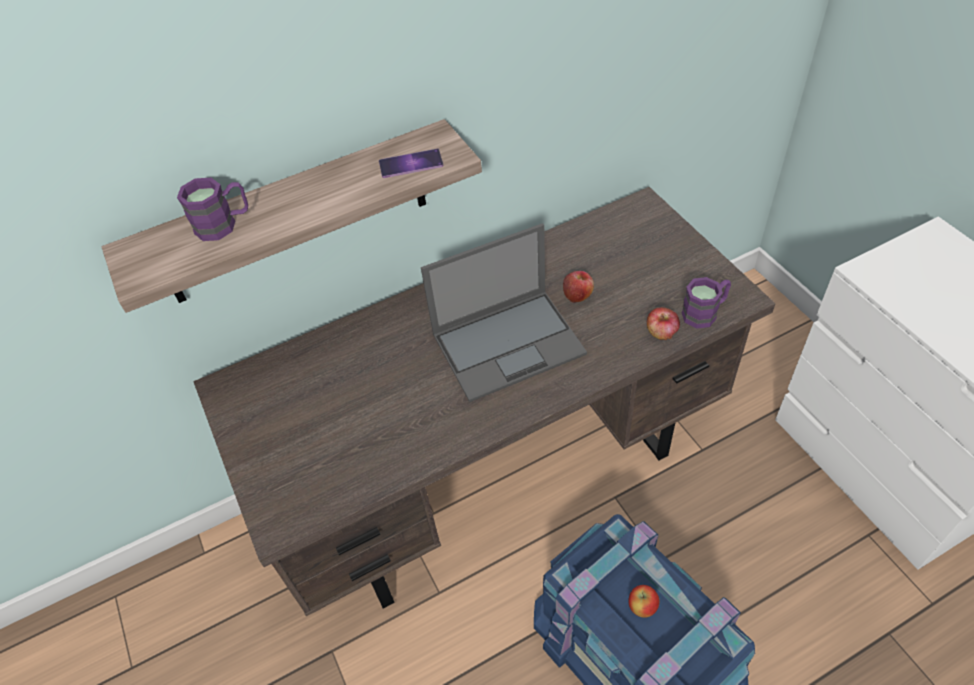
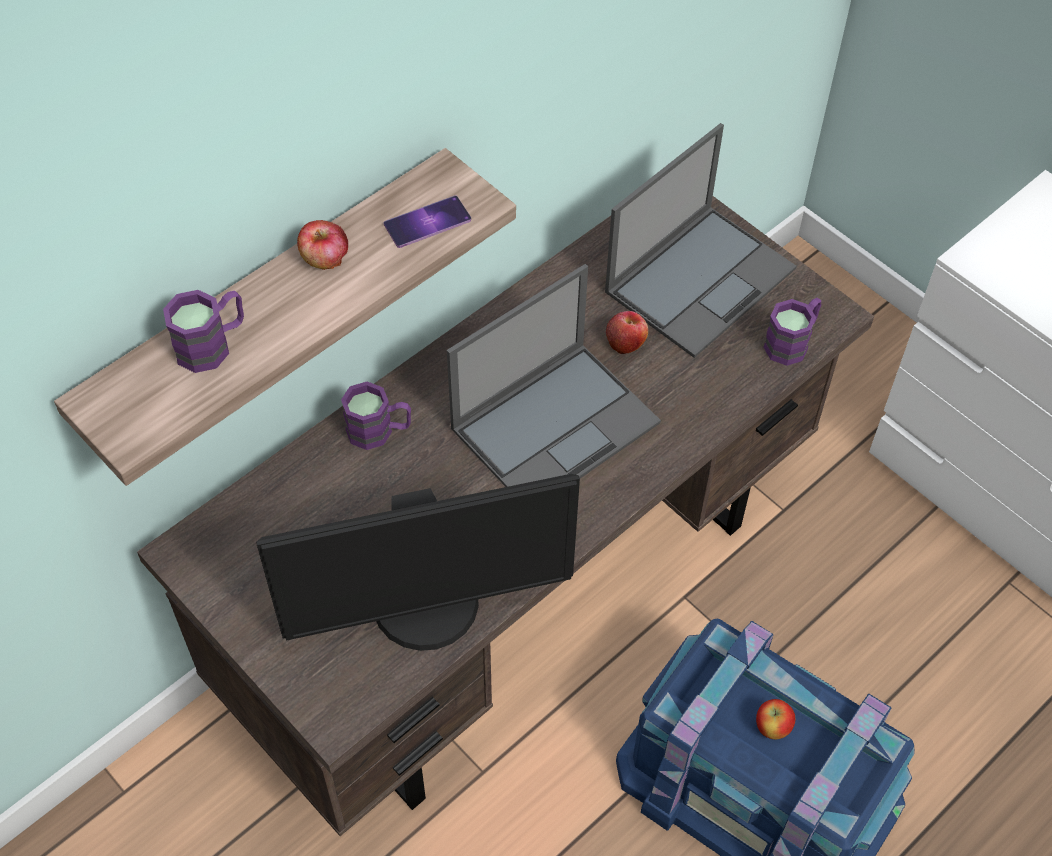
camera: 20 degrees left, 5 degrees up
(372, 457) = (427, 608): none -> monitor
(383, 328) = (379, 431): none -> purple mug
(646, 260) = (701, 279): none -> laptop
(661, 332) = (745, 378): apple -> apple (325, 259)

